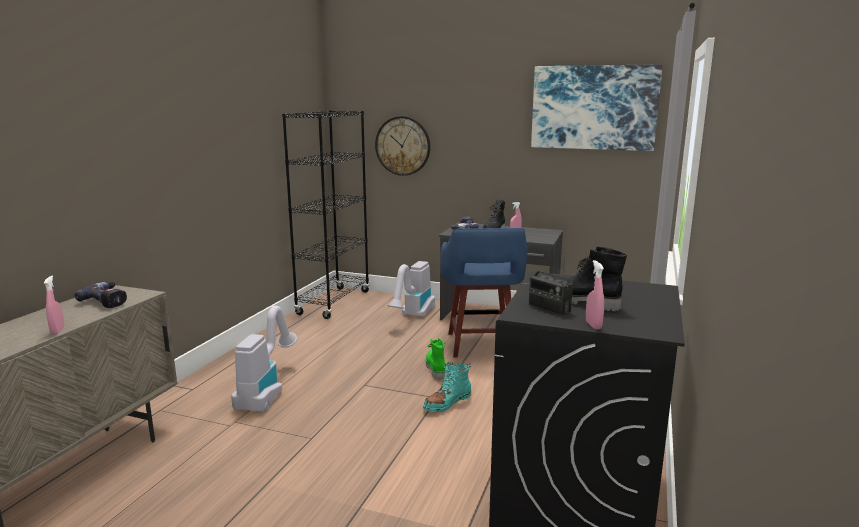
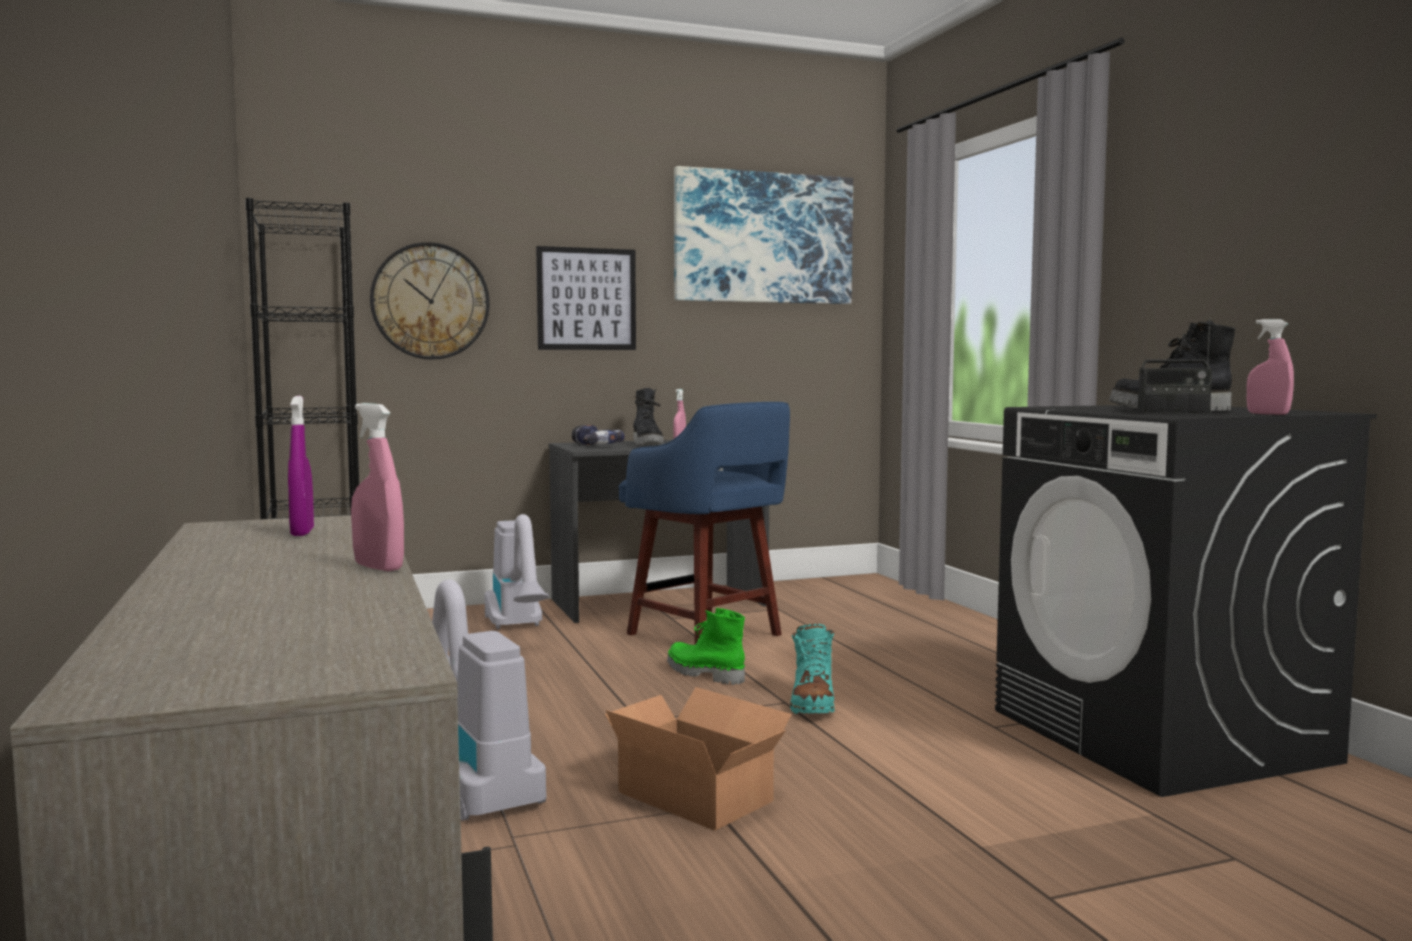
camera: 40 degrees left, 10 degrees down
(109, 301) = (302, 532): power drill -> purple spray bottle
(316, 430) = (696, 794): none -> cardboard box
(481, 145) = (586, 299): none -> picture

